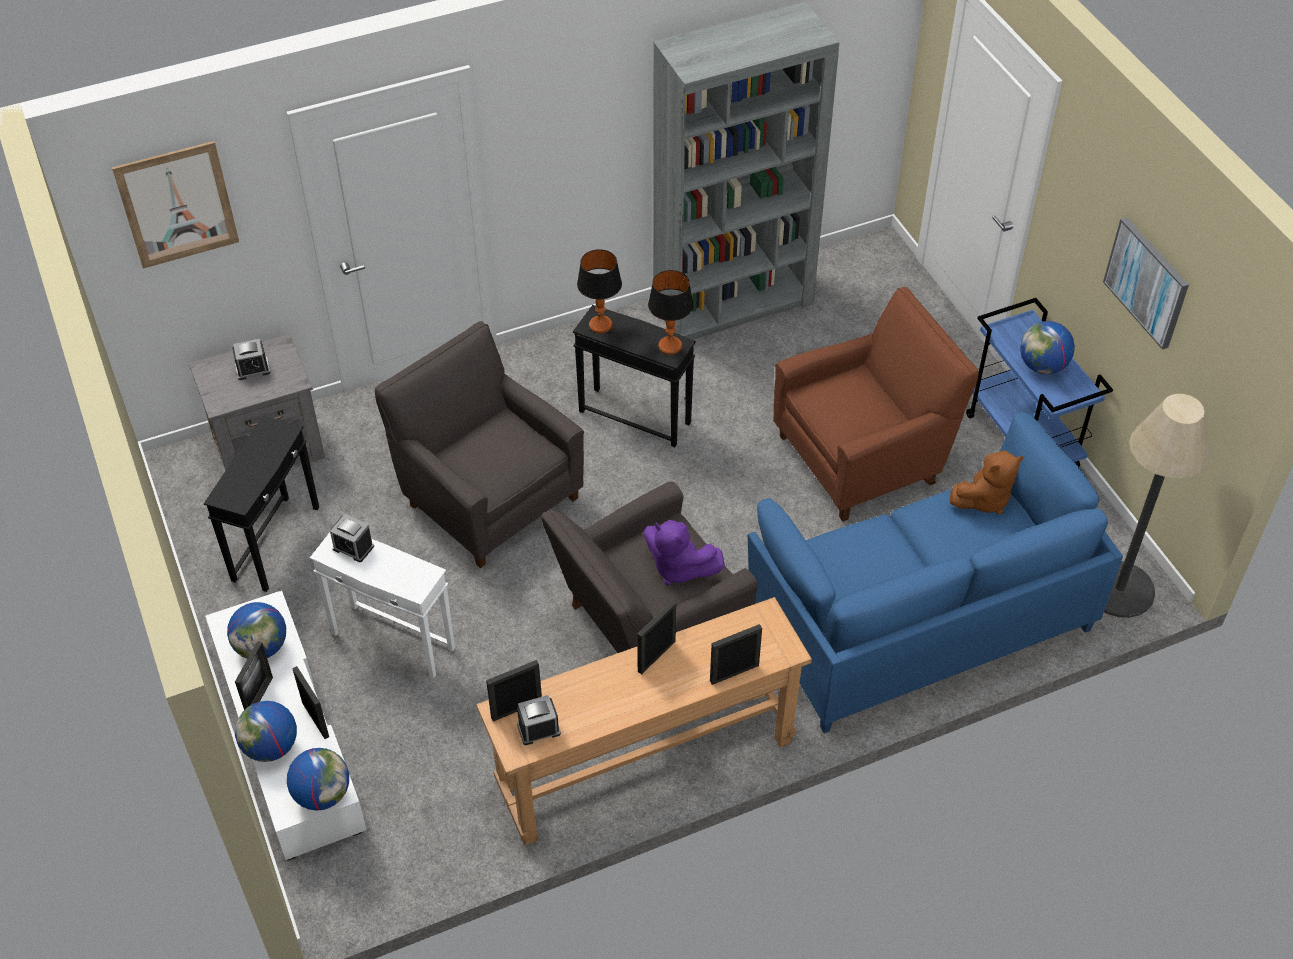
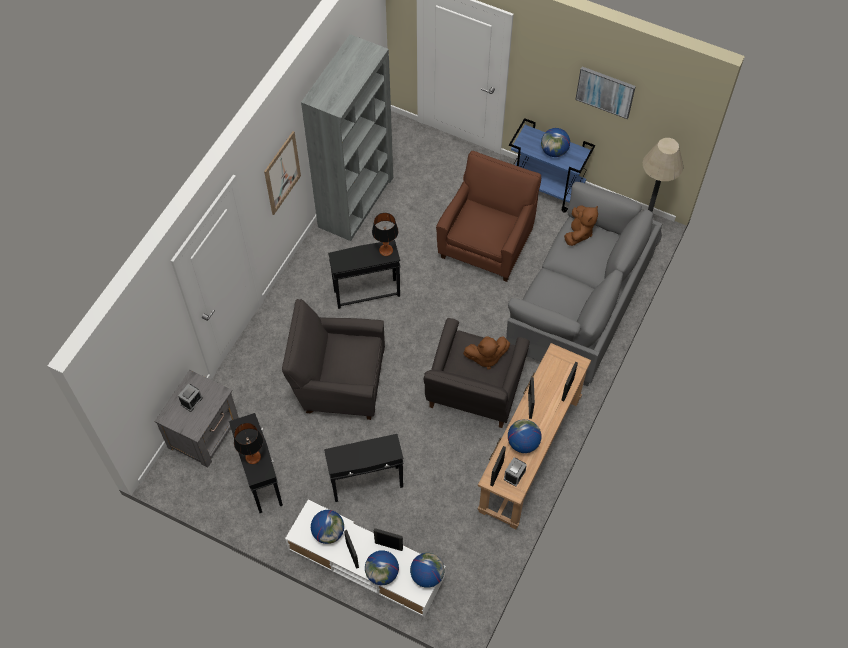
camera: 40 degrees left, 10 degrees up
(177, 205) = (137, 346): picture -> picture (282, 173)
(353, 547) = (344, 454): alarm clock -> none
(393, 641) = (367, 484): white side table -> black side table
(595, 697) = (523, 443): none -> globe
(601, 325) = (343, 261): table lamp -> table lamp (253, 457)
(678, 568) = (486, 357): purple plush toy -> brown plush toy
(919, 618) = (578, 305): blue sofa -> grey sofa

